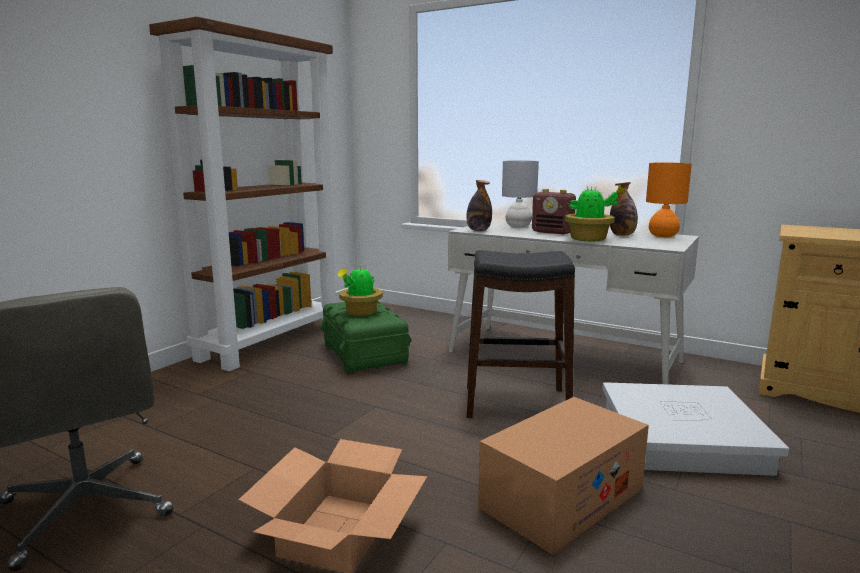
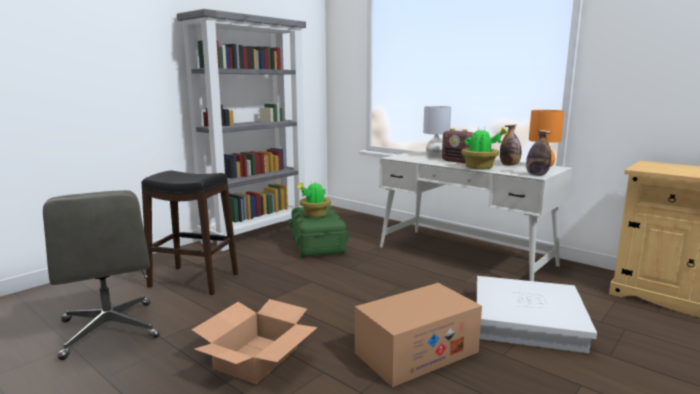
camera: 10 degrees right, 0 degrees up
(270, 342) = (256, 233): brown bookcase -> grey bookcase
(478, 230) = (402, 158): bottle -> bottle (536, 175)
(515, 403) = (412, 286): black stool -> black stool (193, 280)

